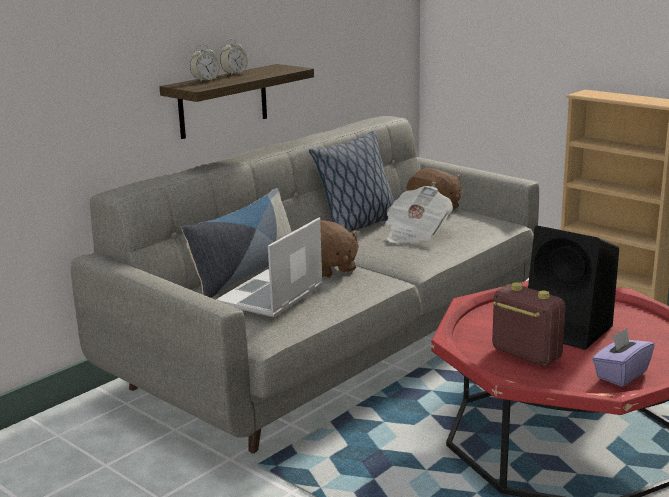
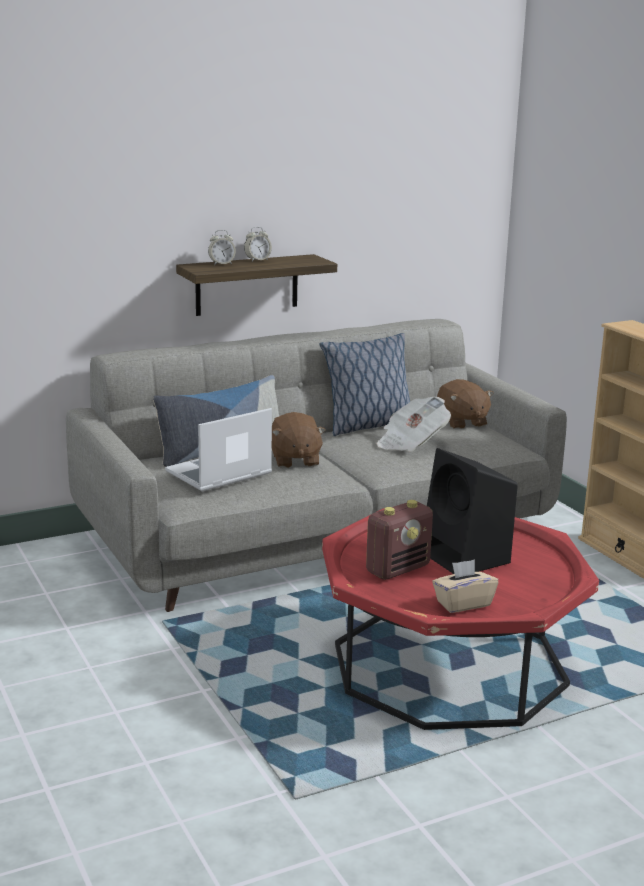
camera: 20 degrees right, 0 degrees up
(525, 354) = (398, 569): radio -> radio turned 75 degrees clockwise
(621, 374) = (463, 603): purple tissue box -> beige tissue box

